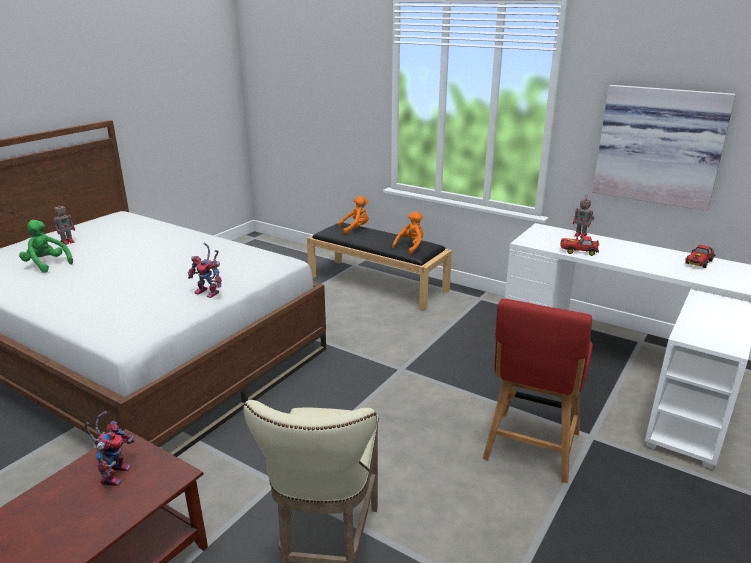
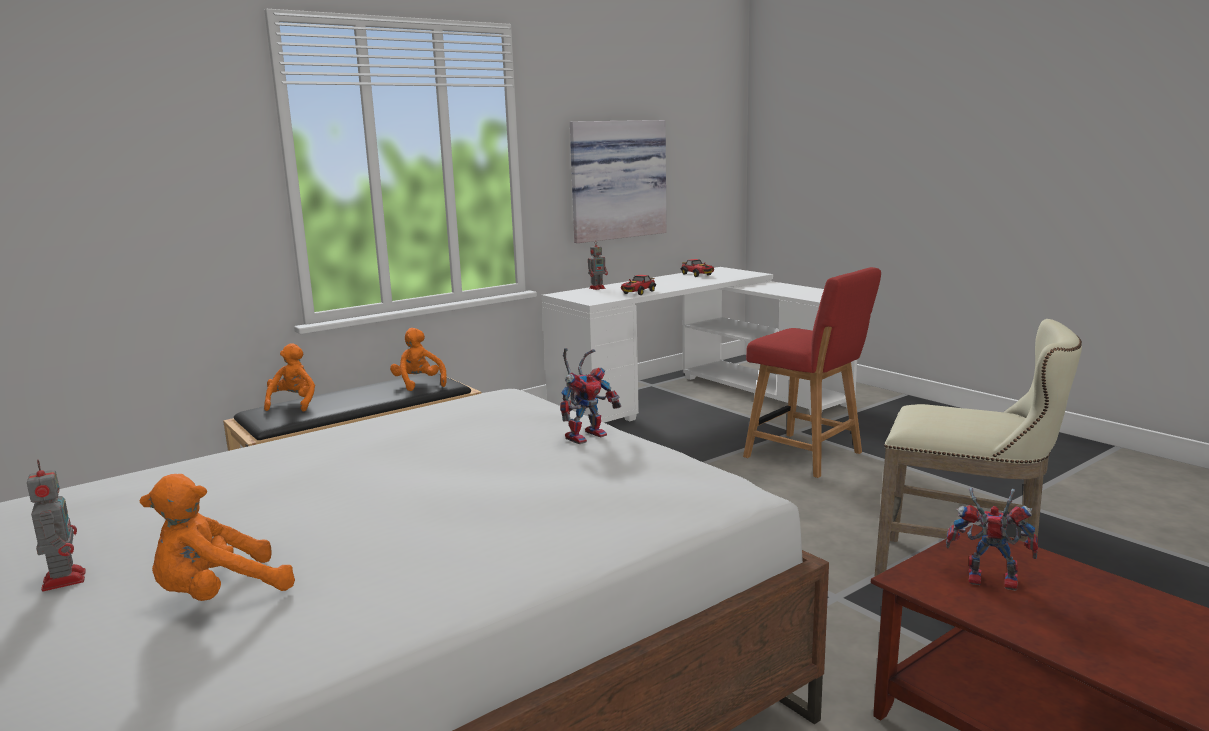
camera: 70 degrees left, 10 degrees down
(47, 264) = (218, 595): green plush toy -> orange plush toy

